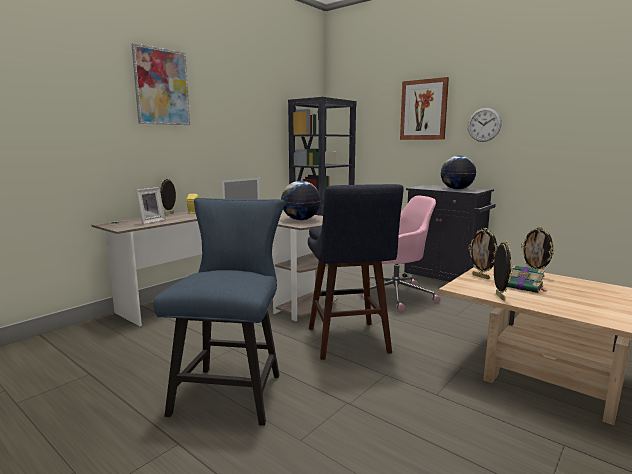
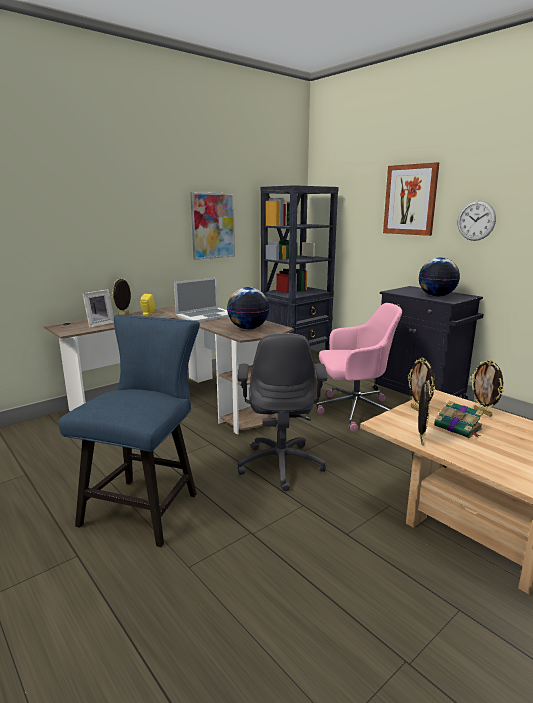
camera: 10 degrees right, 5 degrees up
(161, 87) = (115, 183): picture -> picture (213, 226)
(349, 343) = (281, 464): blue stool -> grey office chair

